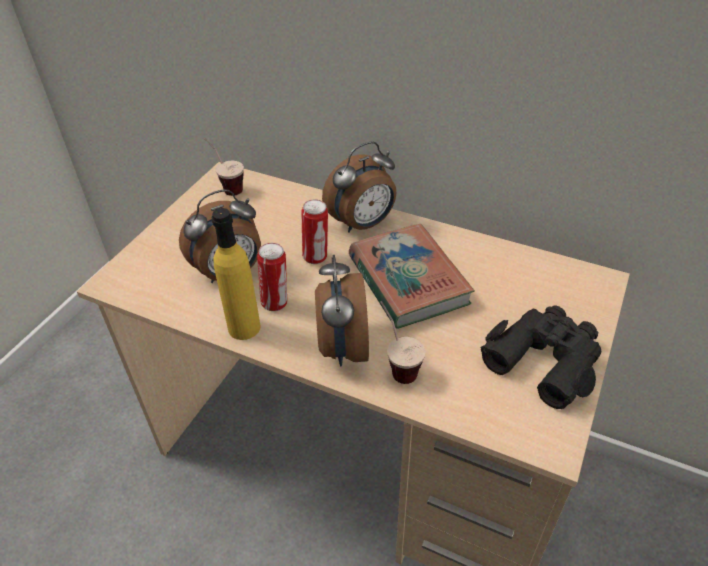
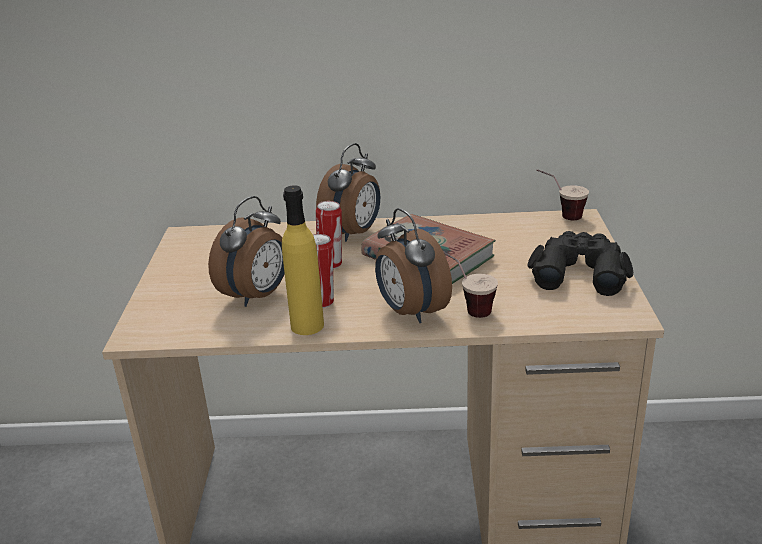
camera: 25 degrees left, 15 degrees down
(226, 186) = (194, 241): cup -> cup (560, 216)

